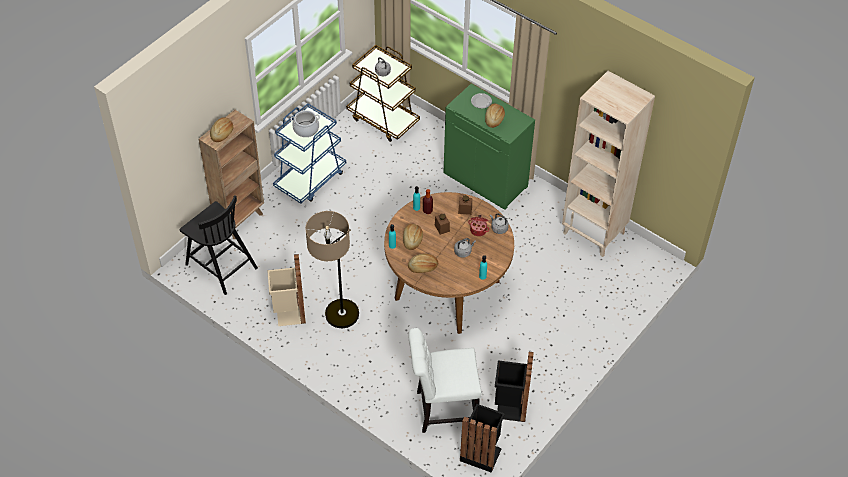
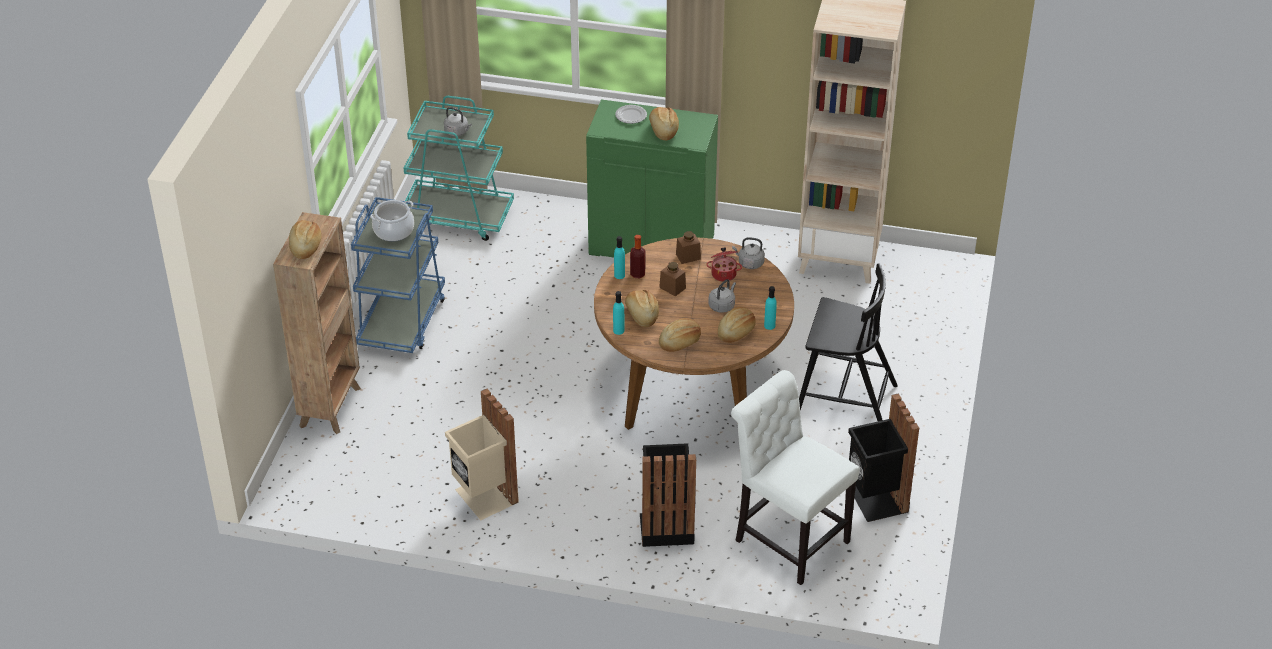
camera: 25 degrees left, 10 degrees down
(220, 265) = (340, 473): black chair -> black chair (844, 399)
(338, 325) = (567, 488): floor lamp -> none
(383, 119) = (458, 217): brown cart -> turquoise cart
(442, 409) = (787, 538): white chair -> white chair turned 75 degrees clockwise
(460, 273) = (736, 331): none -> bread
(481, 452) = (877, 571): black trash can -> black trash can (666, 526)

